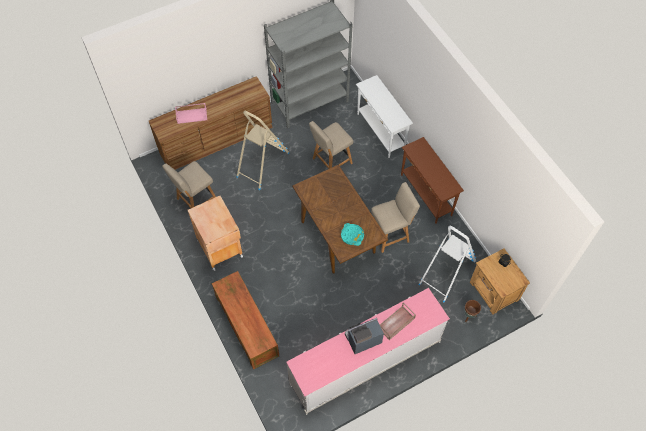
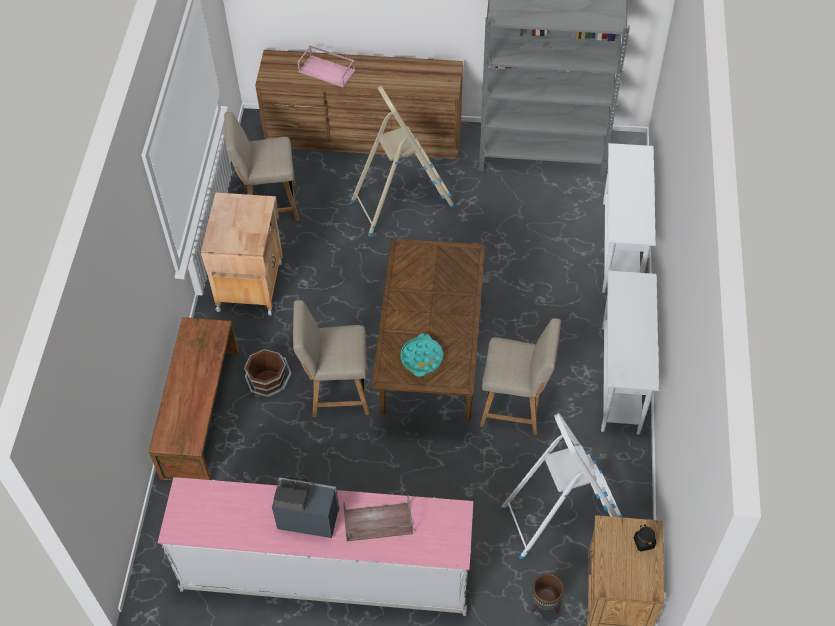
camera: 35 degrees right, 5 degrees down
(268, 291) = (268, 383): none -> brown bucket
(330, 162) = (506, 251): beige chair -> beige chair (336, 391)
(426, 195) = (621, 380): brown console table -> white console table

